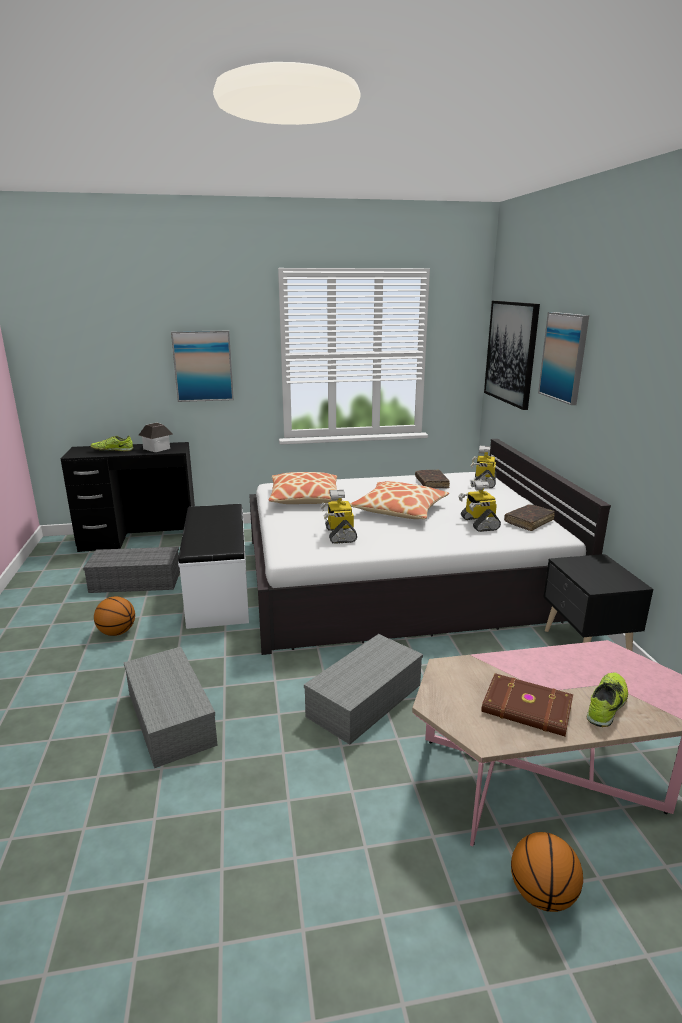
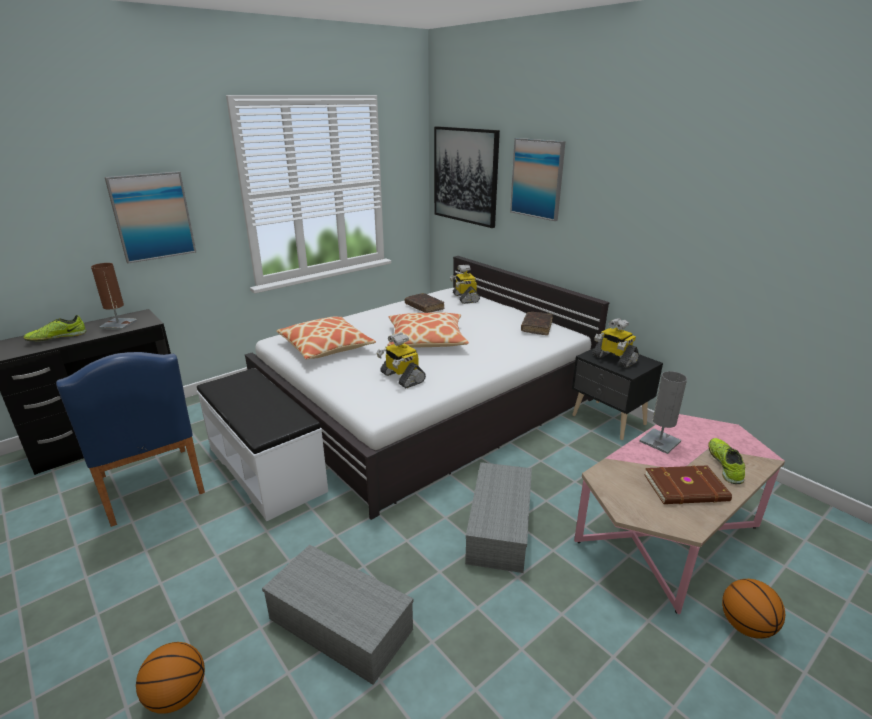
camera: 30 degrees left, 5 degrees up
(117, 632) = (187, 555): basketball -> basketball (177, 695)
(134, 582) = (152, 488): grey storage box -> blue chair
(157, 448) = (118, 324): toy house -> brown table lamp
(478, 523) = (502, 337): toy robot -> toy robot (614, 359)
(553, 660) = (660, 441): none -> grey table lamp

